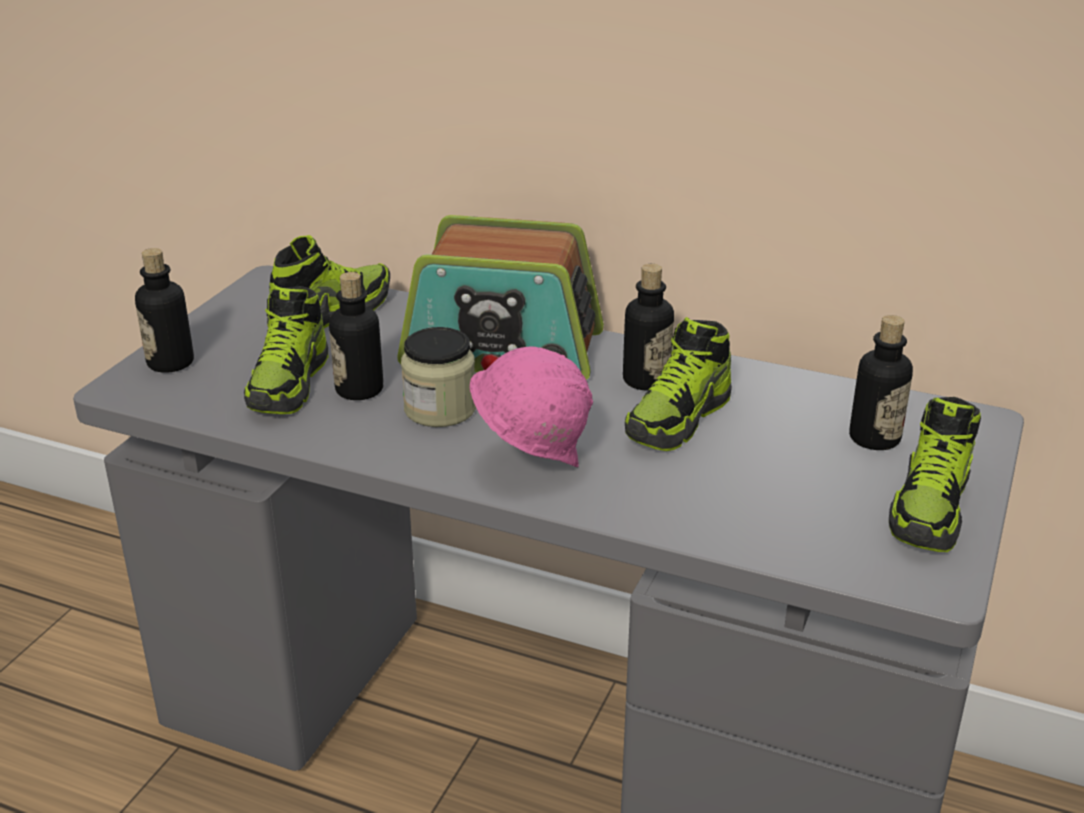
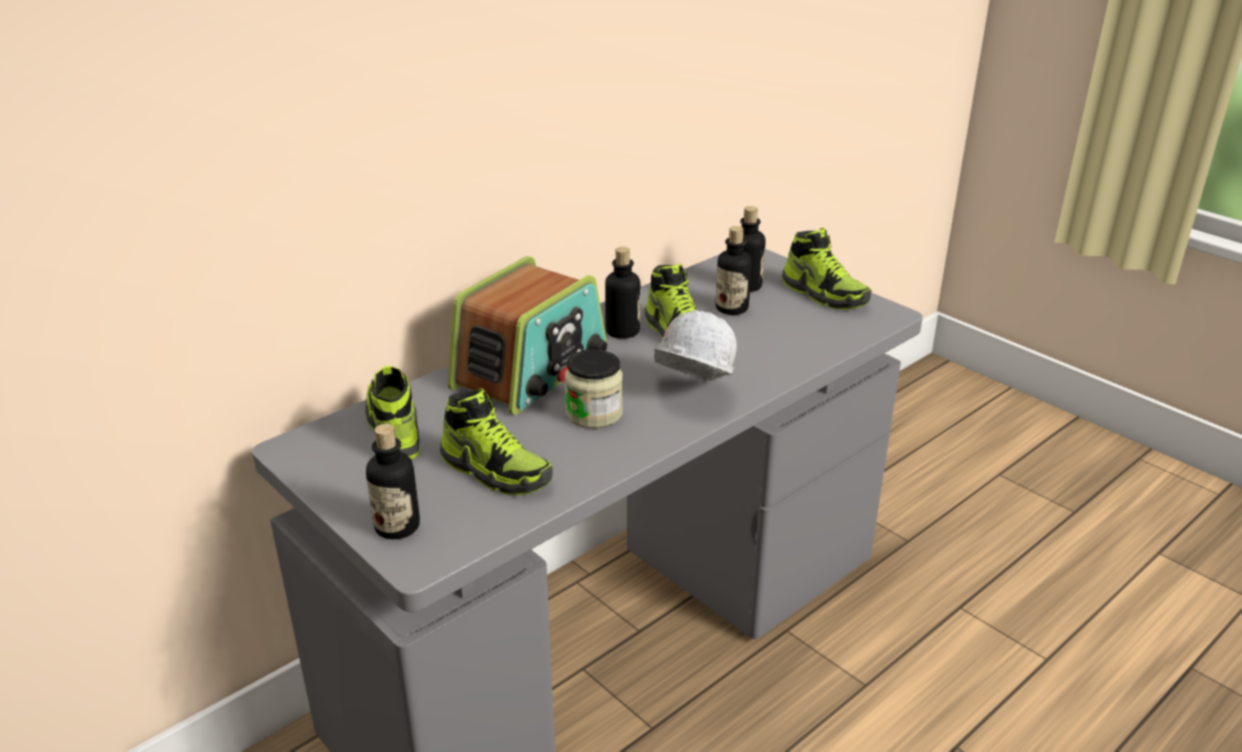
camera: 65 degrees left, 0 degrees up
(359, 390) = (535, 441): bottle -> bottle (731, 308)
(530, 461) = (690, 395): pink hard hat -> white hard hat

